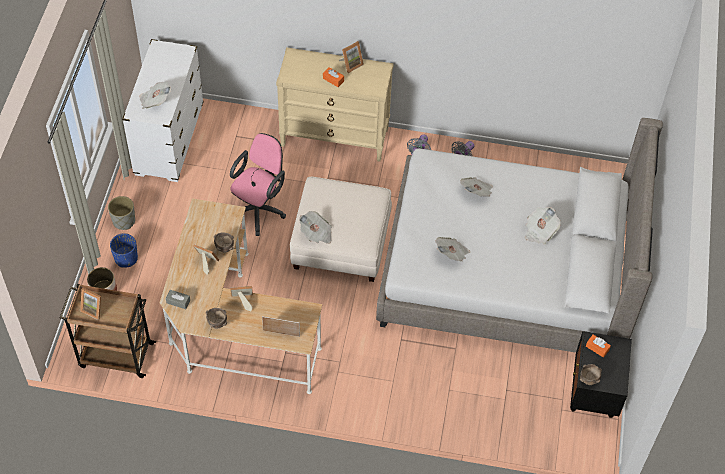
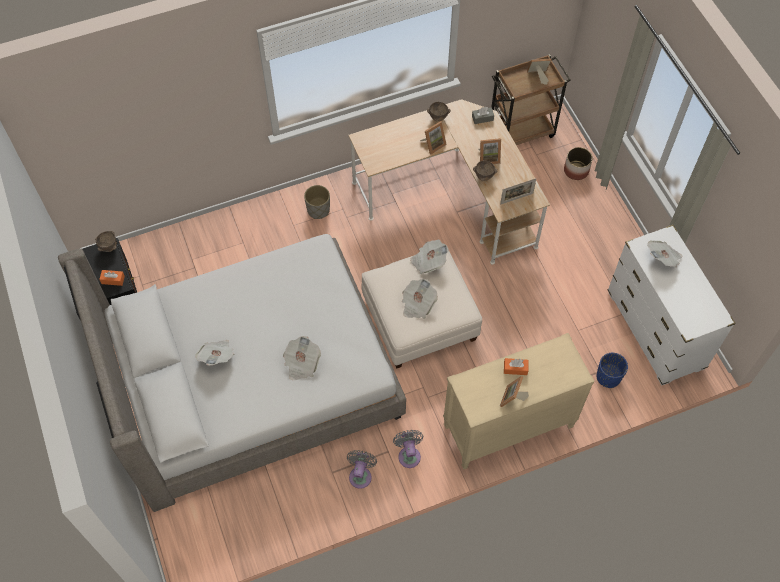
camera: 150 degrees right, 5 degrees up
(124, 221) = (617, 233): grey planter -> grey planter (318, 210)
(126, 258) = (584, 204): blue planter -> blue planter (608, 377)
(259, 209) = (515, 309): pink office chair -> none
(281, 333) = (383, 137): picture frame -> picture frame (516, 198)
(452, 254) = (288, 288): newspaper -> newspaper (417, 304)

